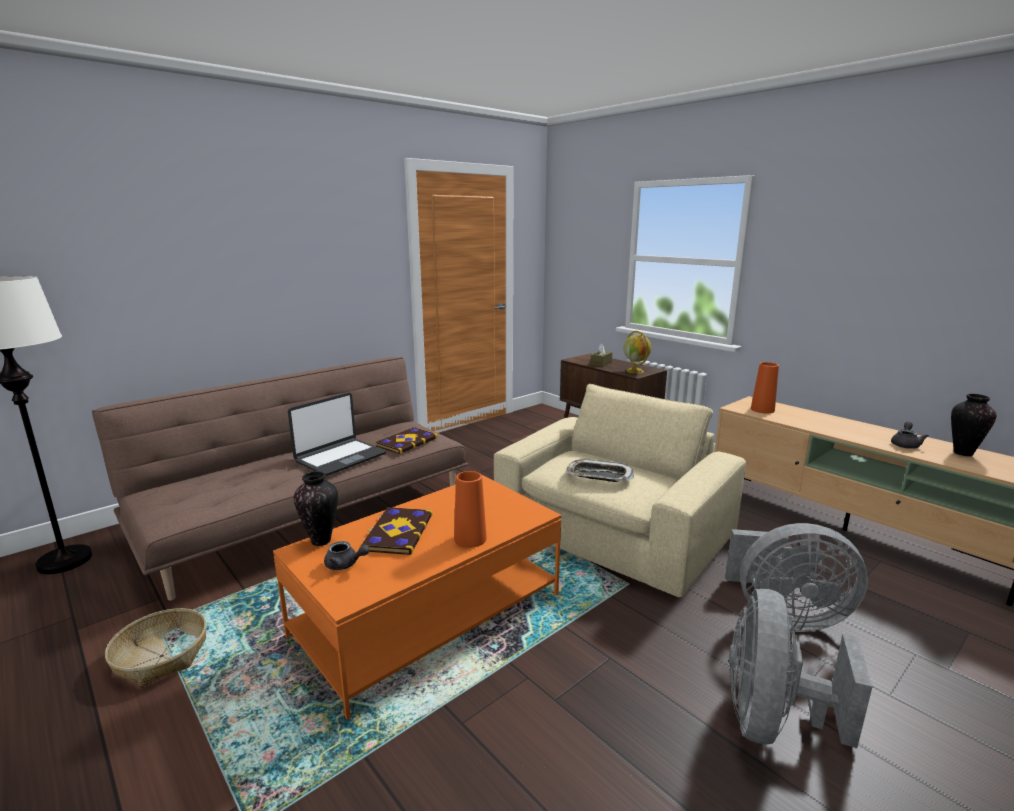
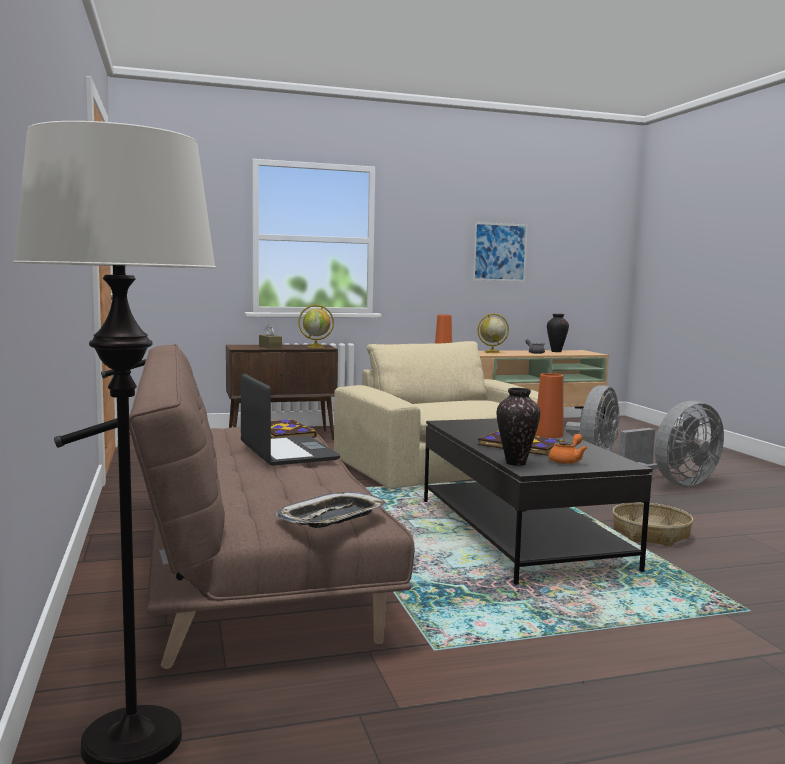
camera: 65 degrees left, 10 degrees down
(161, 656) = (506, 646): basket -> basket (651, 534)
(345, 565) = (567, 461): grey teapot -> orange teapot
(429, 615) = (519, 533): orange coffee table -> black coffee table
(599, 476) = (466, 404): tray -> tray (332, 518)
(772, 720) = (674, 483): grey fan -> grey fan turned 75 degrees counterclockwise
(840, 425) = (491, 352): none -> globe
(926, 284) = (499, 252): none -> picture

